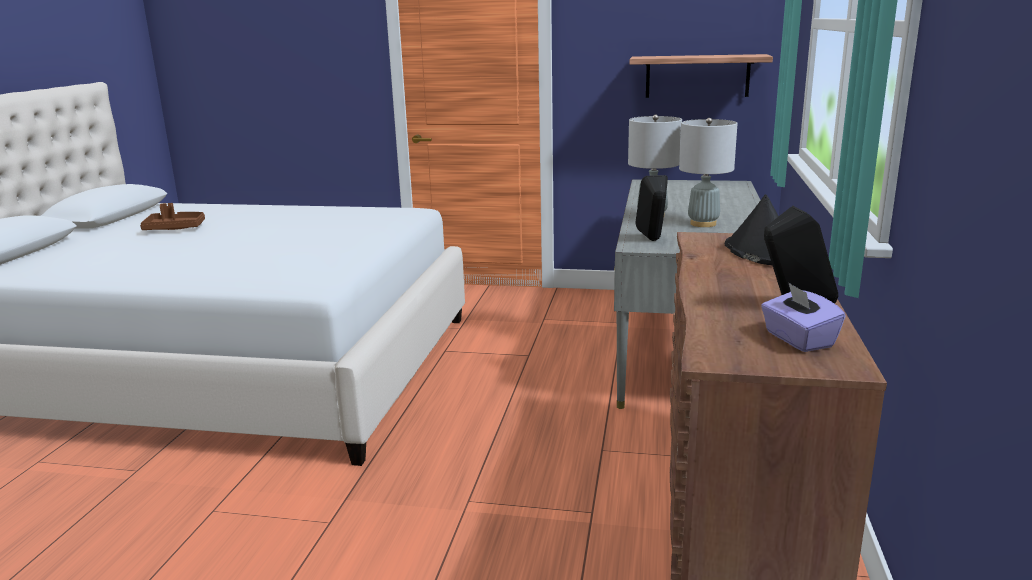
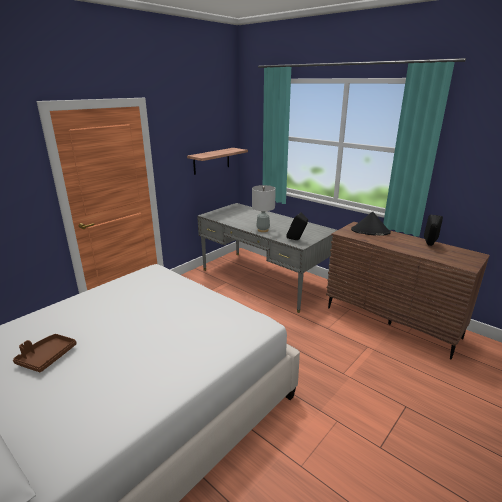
camera: 60 degrees left, 5 degrees up
(703, 224) = (285, 227): grey table lamp -> none
(798, 340) = (456, 253): purple tissue box -> none

